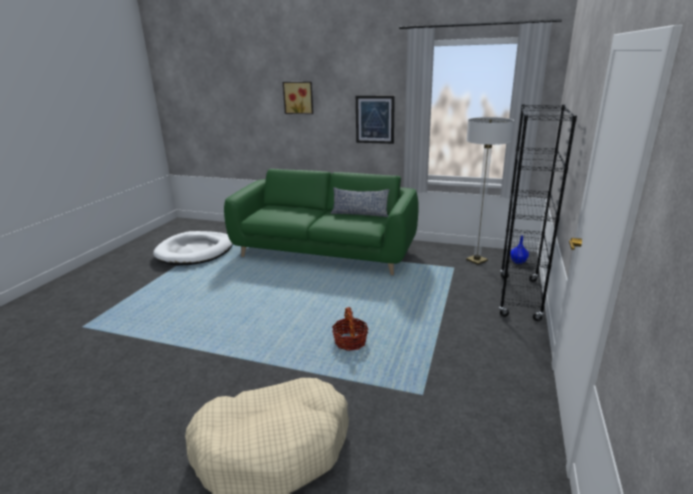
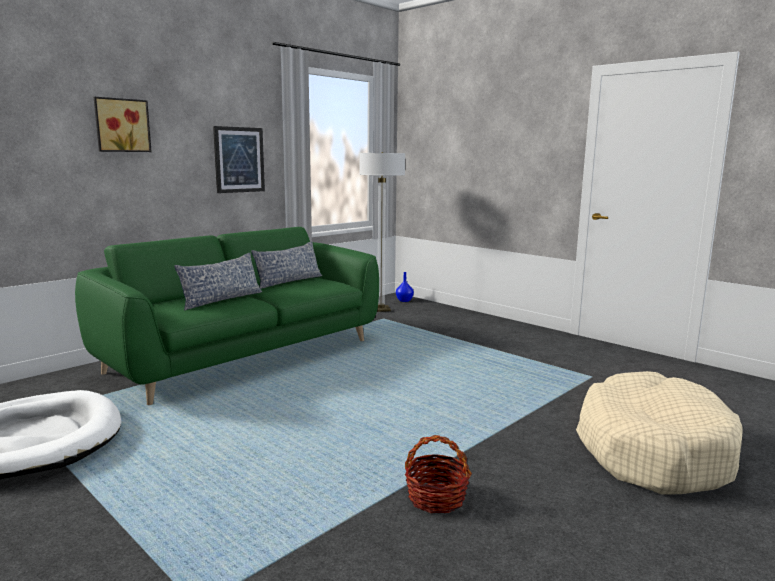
camera: 65 degrees left, 10 degrees down
(294, 214) = (221, 300): none -> pillow
(350, 341) = (484, 385): basket -> basket (436, 498)
(519, 298) = (467, 316): black bookcase -> none

